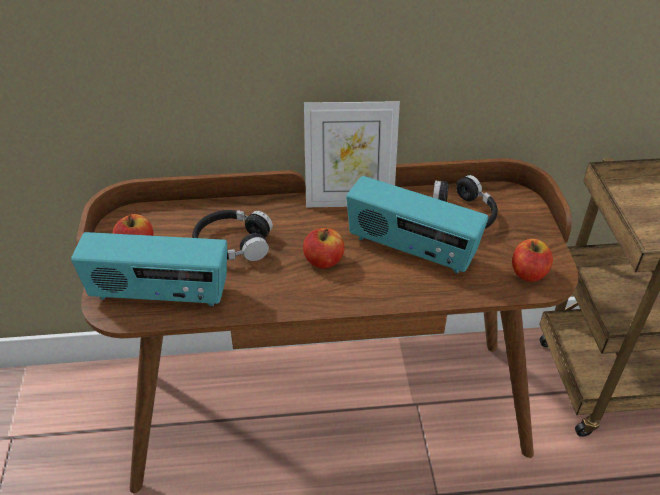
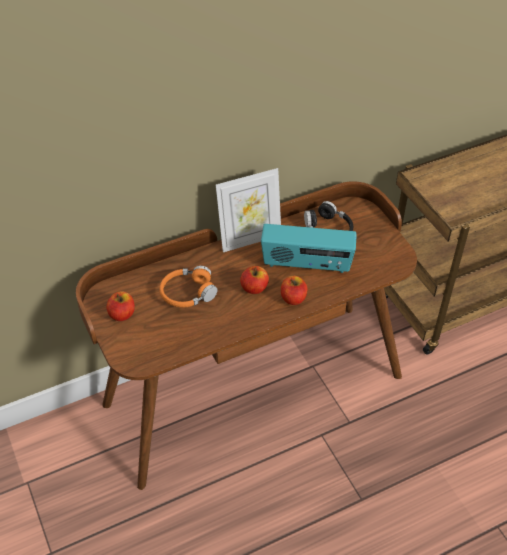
camera: 20 degrees left, 5 degrees up
(159, 294) = (159, 342): radio -> none
(233, 244) = (187, 293): black headphones -> orange headphones
(528, 273) = (385, 260): apple -> apple (293, 298)

